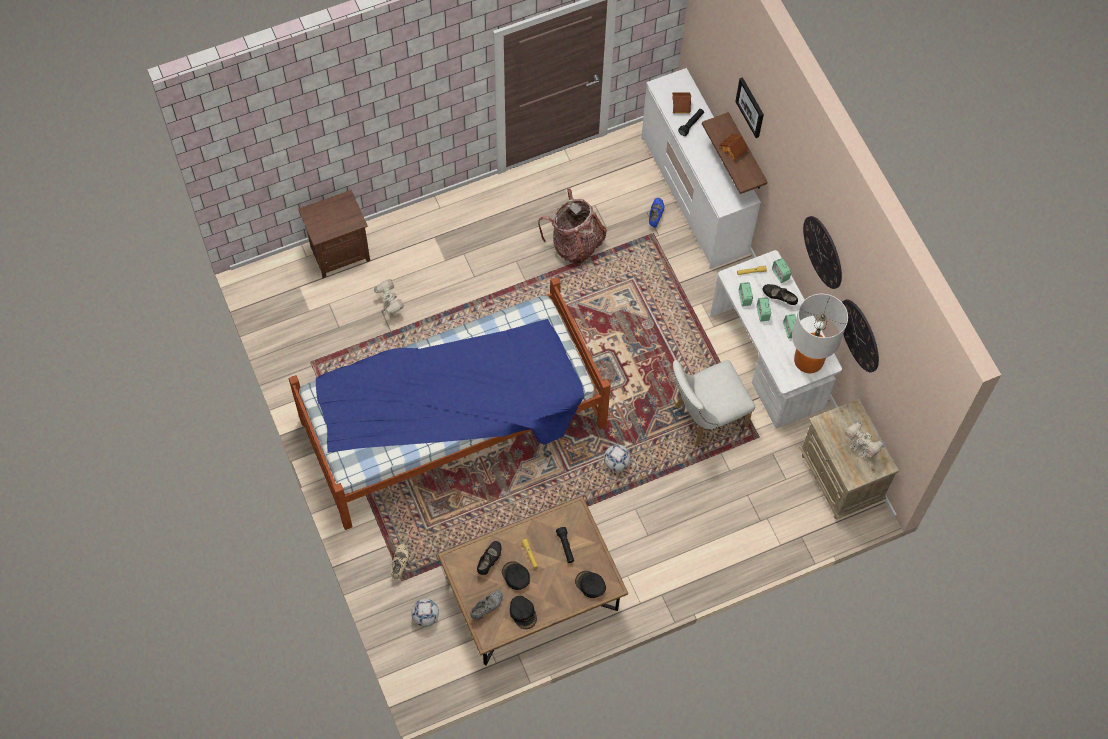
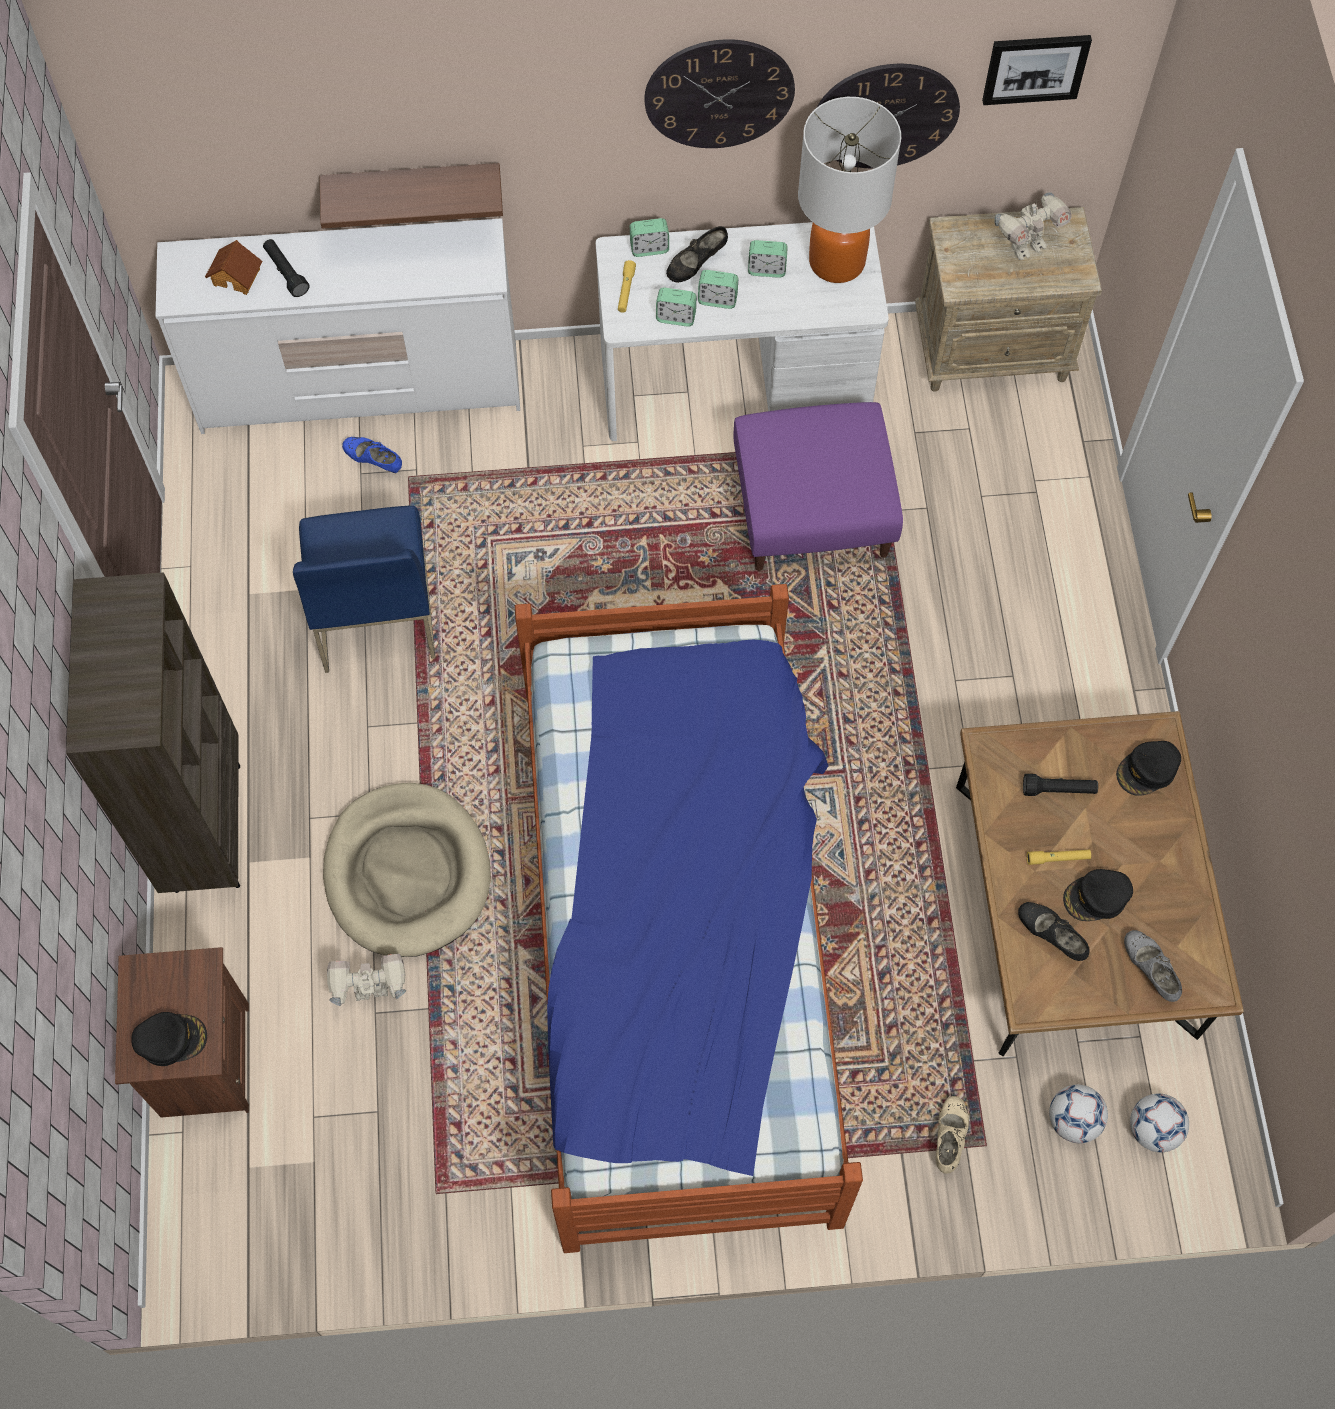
camera: 70 degrees left, 0 degrees up
(400, 564) = (948, 1138): beige shoe -> beige shoe turned 75 degrees clockwise
(445, 214) = (205, 826): none -> brown bookcase
(451, 301) = (407, 873): none -> beige dog bed
(523, 613) = (1177, 906): black cap -> black cap (171, 1039)
(575, 243) = (374, 612): backpack -> blue chair
(616, 463) = (854, 683): football -> football (1153, 1129)
(705, 417) = (811, 512): white chair -> purple ottoman
(733, 150) = (406, 193): toy house -> none
(750, 107) = (377, 86): picture -> picture (1035, 67)

